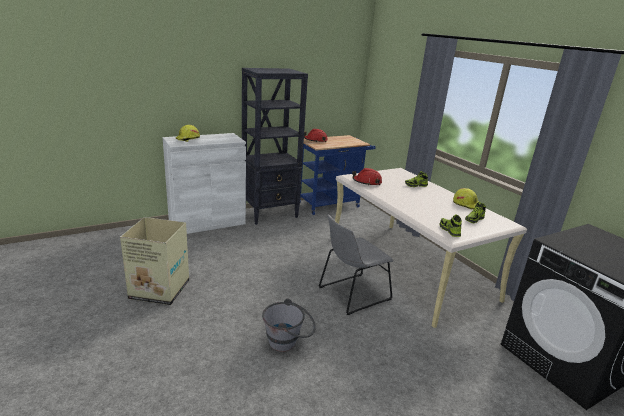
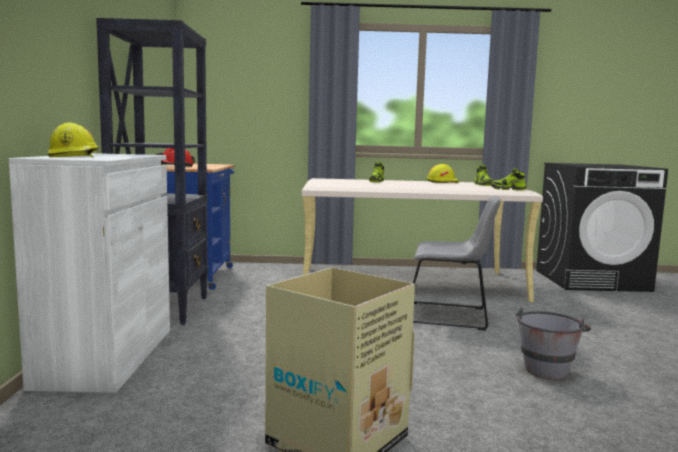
camera: 60 degrees left, 15 degrees down
(351, 294) = (450, 316): grey chair -> grey chair turned 75 degrees counterclockwise
(367, 182) = (348, 185): red hard hat -> none

